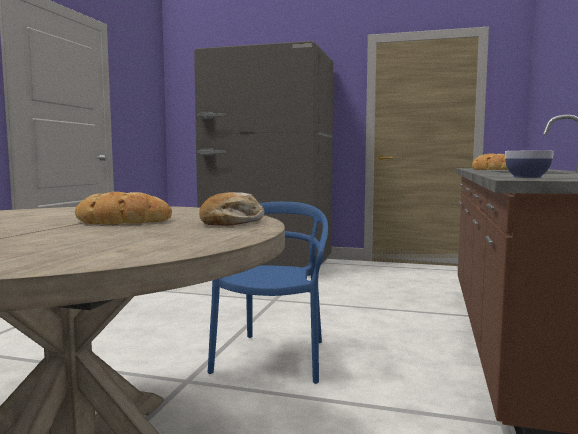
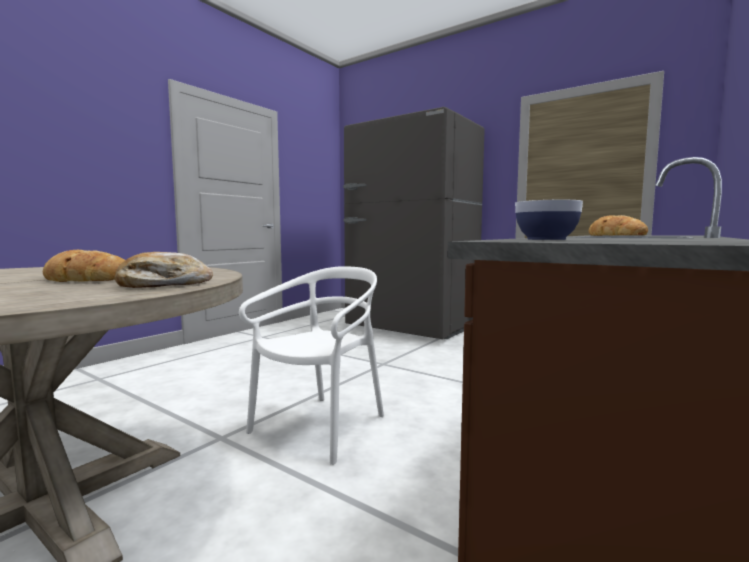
camera: 20 degrees right, 0 degrees up
(273, 358) = (320, 427): blue chair -> white chair

